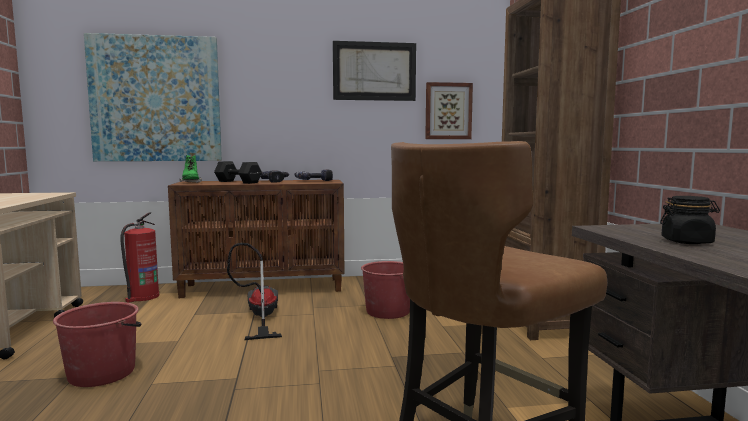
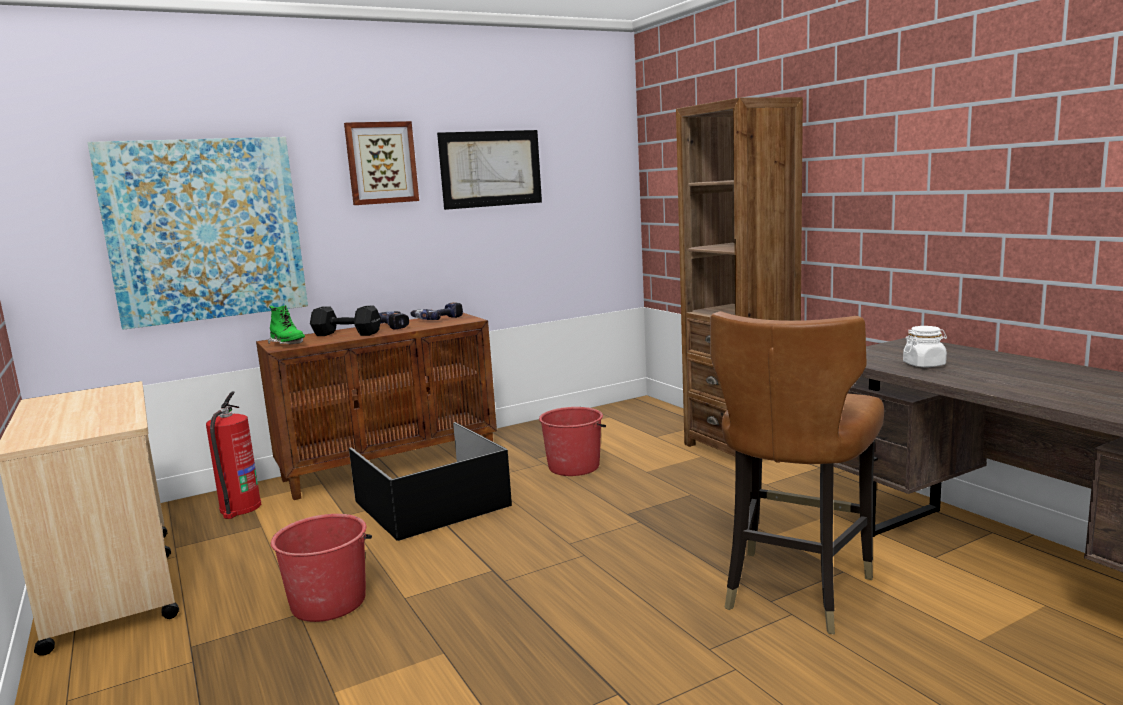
camera: 20 degrees left, 5 degrees up
(259, 317) = (433, 503): vacuum cleaner -> black storage box
(448, 111) = (578, 211): picture -> picture (381, 163)
(687, 242) = (924, 365): black jar -> white jar

